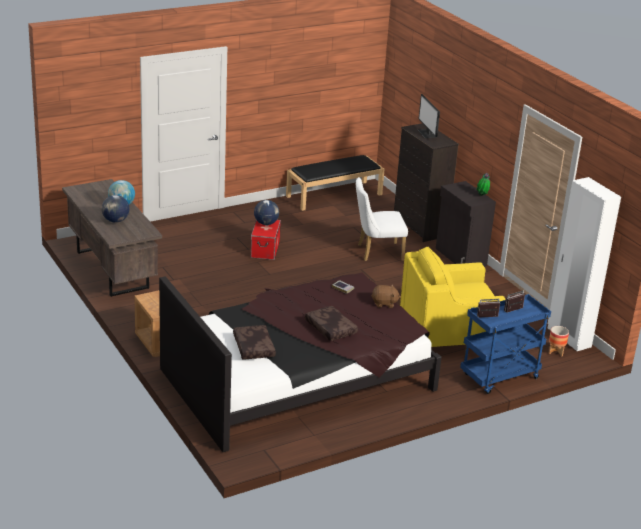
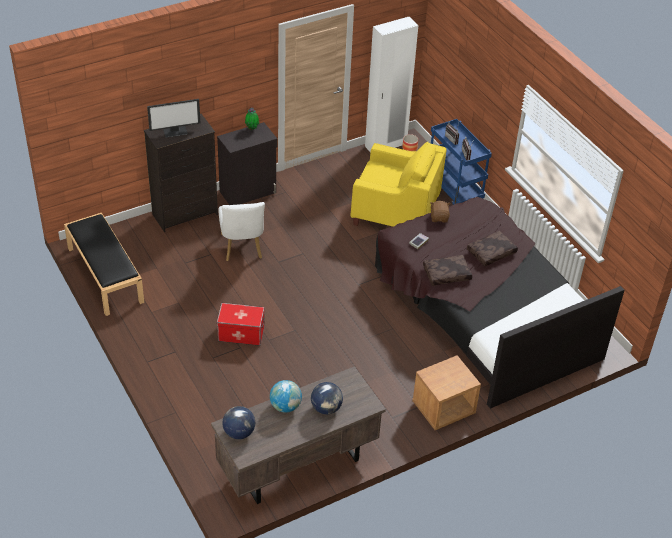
camera: 90 degrees left, 15 degrees up
(253, 347) = (531, 304): brown pillow -> brown pillow (446, 275)
(266, 223) = (231, 314): globe -> globe (239, 432)
(448, 336) = (395, 213): yellow armchair -> yellow armchair turned 60 degrees counterclockwise

